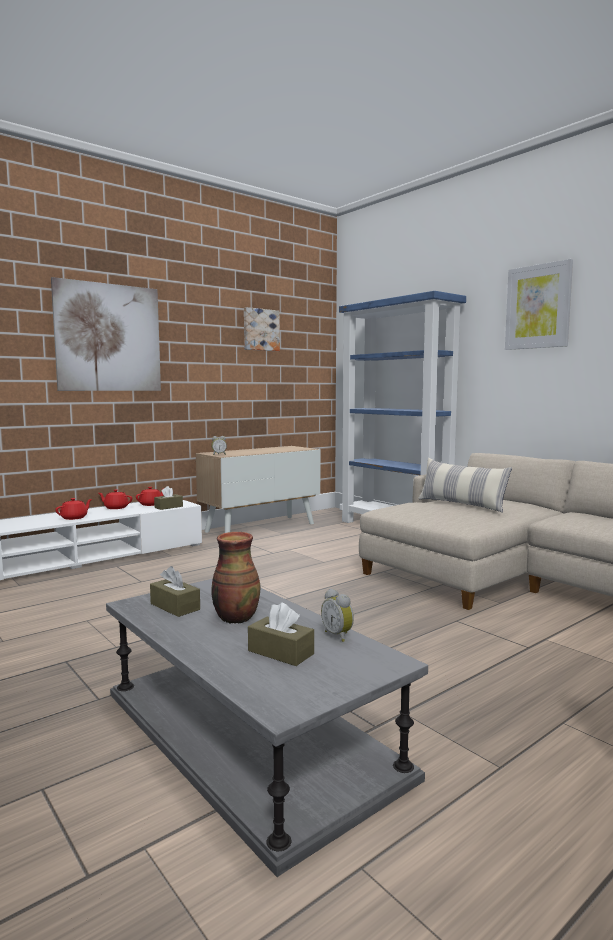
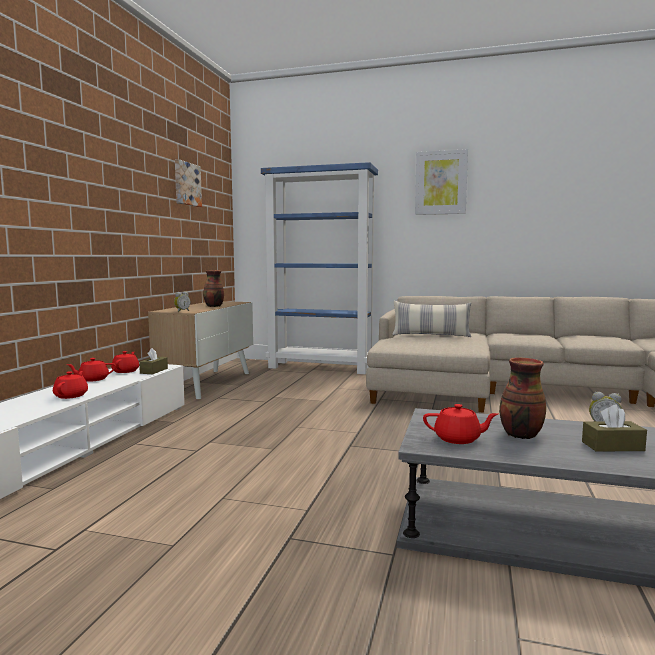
camera: 35 degrees left, 0 degrees up
(108, 338) = (68, 177): picture -> none
(175, 606) = (458, 439): brown tissue box -> red teapot
(265, 451) = (213, 306): none -> vase

